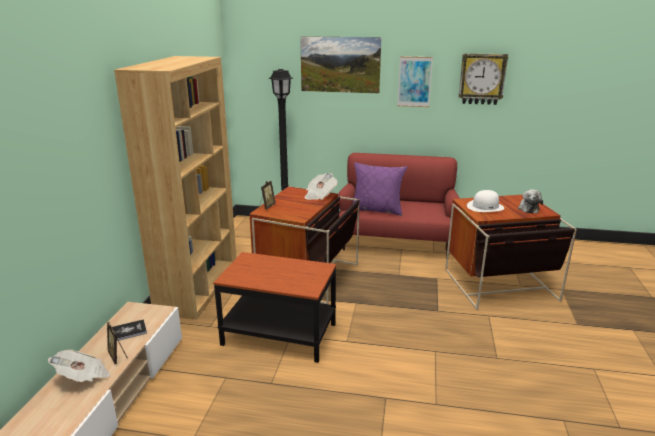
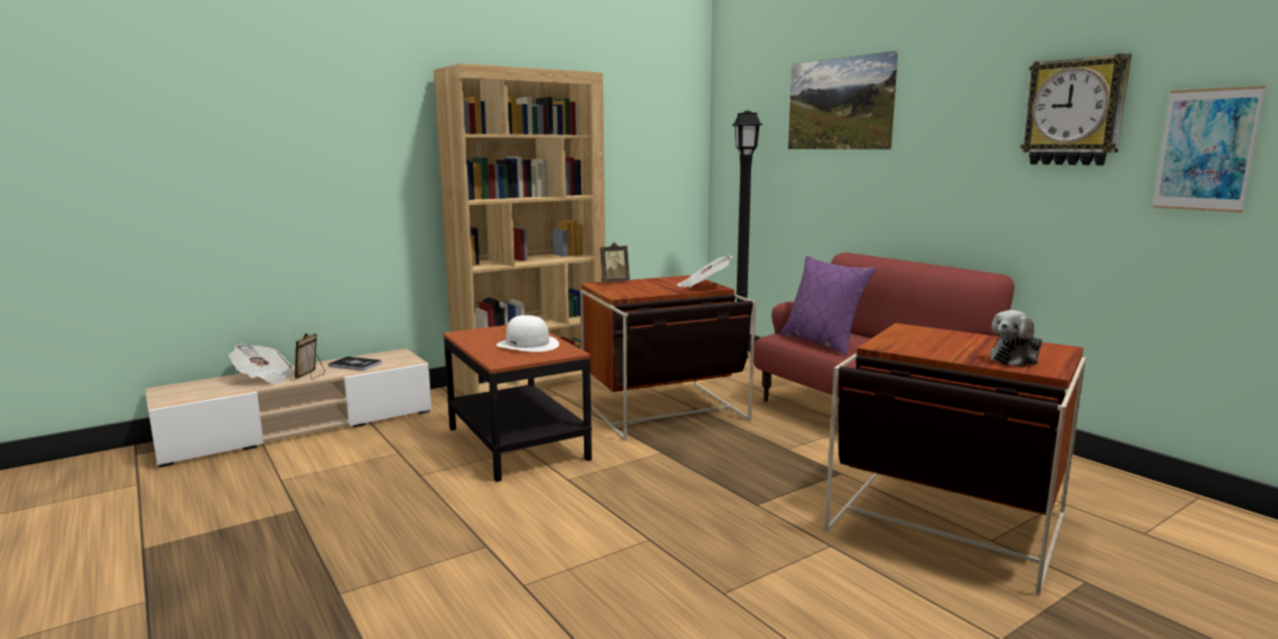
camera: 45 degrees right, 10 degrees down
(414, 82) = (947, 126): picture -> picture (1206, 150)
(485, 207) = (927, 339): white hat -> white hat (528, 345)

